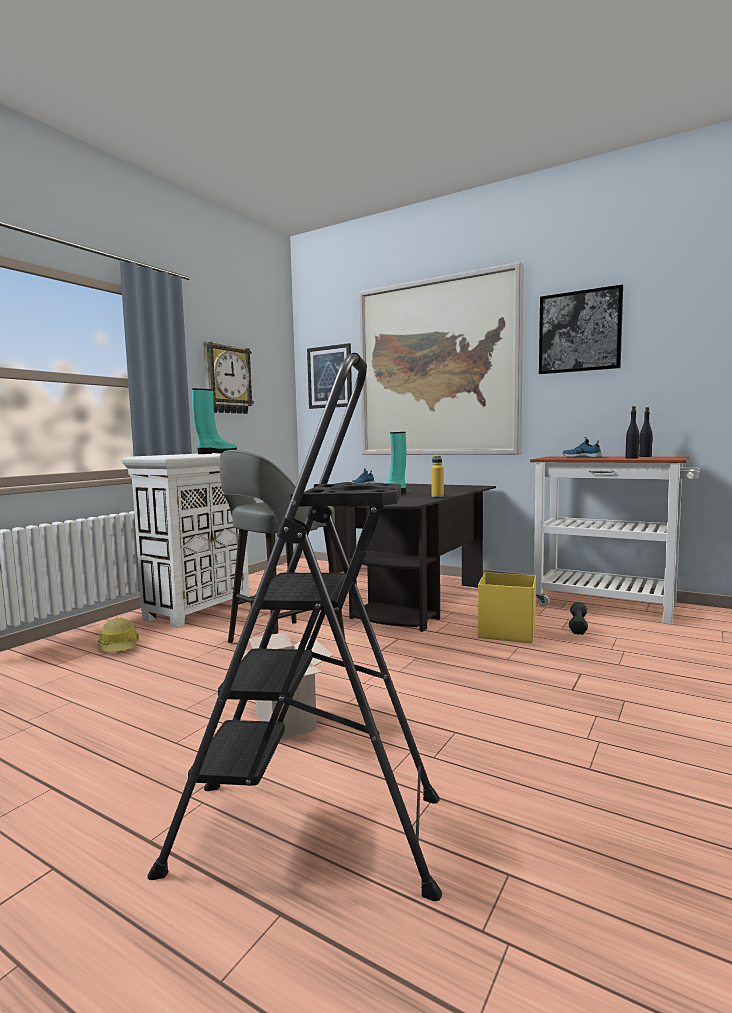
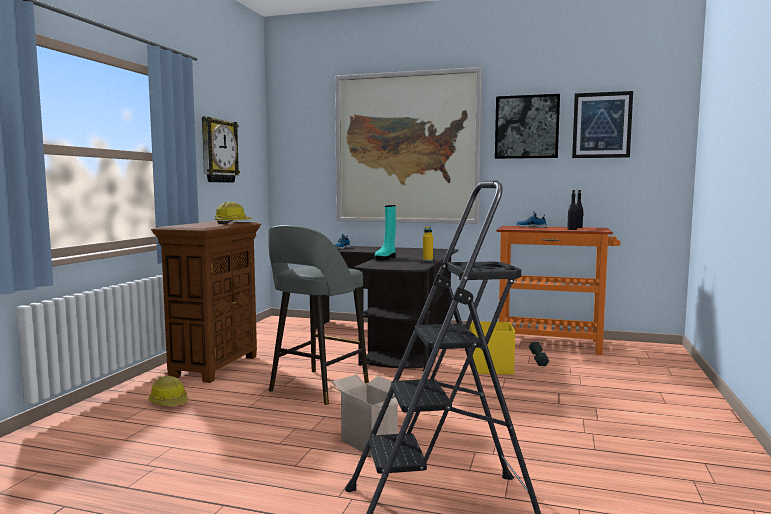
camera: 15 degrees left, 0 degrees up
(198, 610) = (214, 366): white cabinet -> brown cabinet
(216, 453) = (232, 223): turquoise boot -> hard hat
(330, 377) = (303, 149): picture -> picture (601, 125)
(607, 605) = (551, 343): white cart -> orange cart

